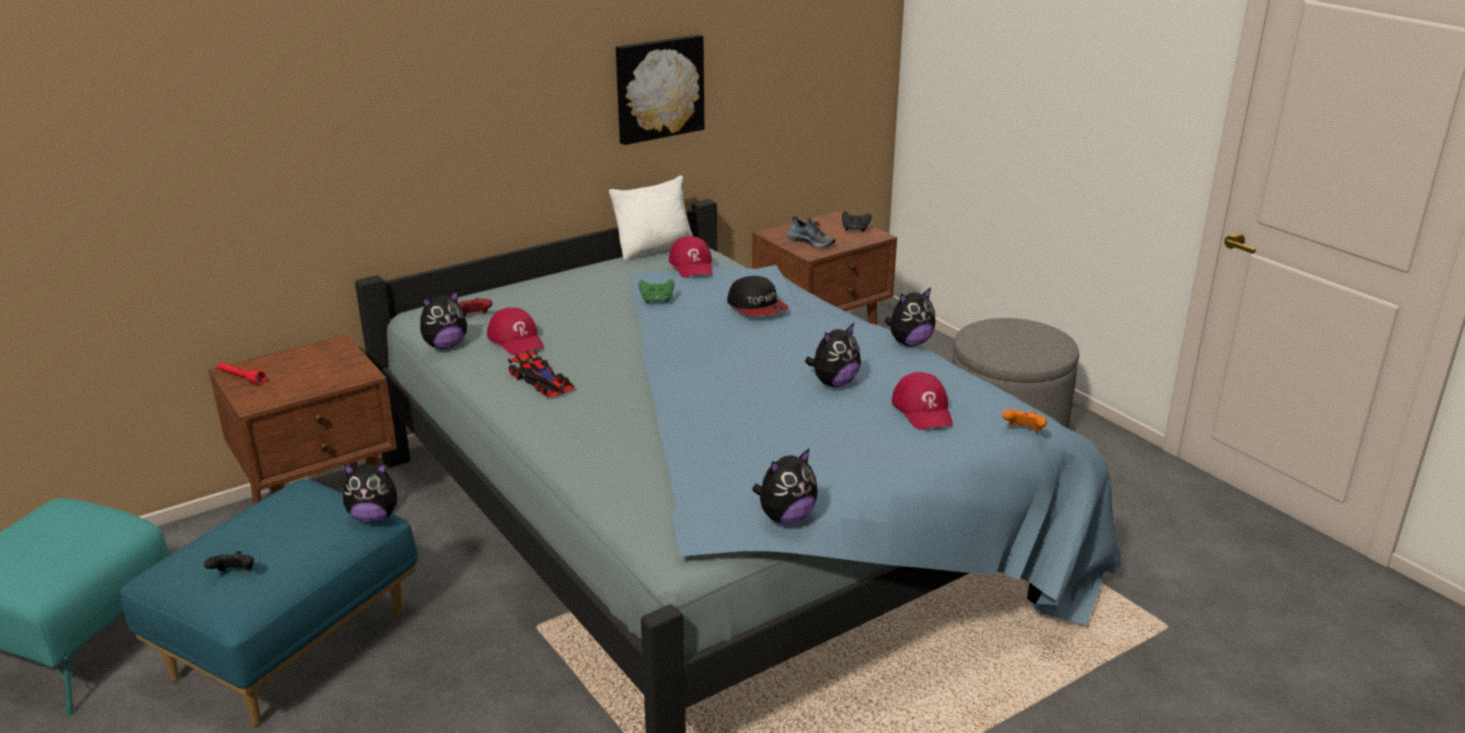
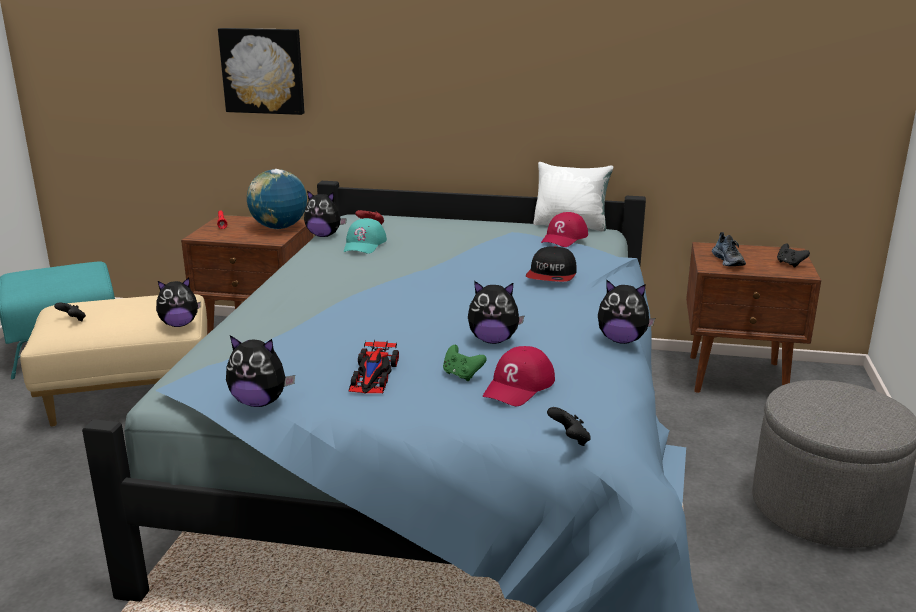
camera: 45 degrees right, 5 degrees down
(290, 644) = (131, 396): blue ottoman -> beige ottoman
(331, 357) = (279, 227): none -> globe
(374, 517) = (179, 324): plush toy -> plush toy turned 60 degrees counterclockwise
(517, 340) = (364, 244): red cap -> turquoise cap
(541, 381) = (325, 269): toy car -> toy car (374, 374)
(656, 300) = (490, 249): green game controller -> green game controller (462, 375)
(658, 88) = (604, 81): picture -> picture (263, 70)
(1024, 432) = (569, 440): orange game controller -> black game controller

